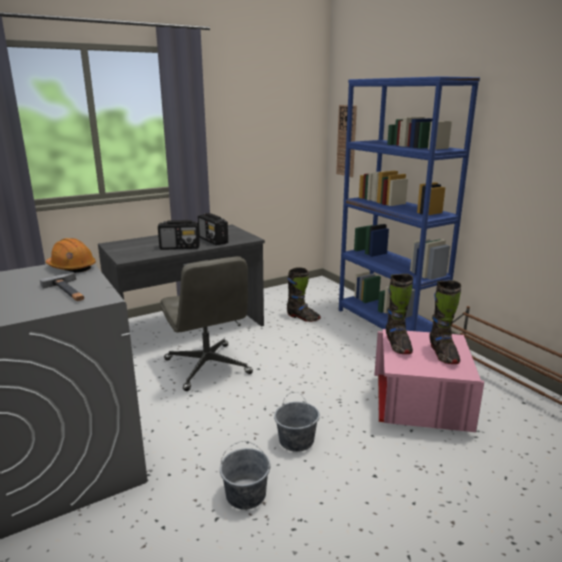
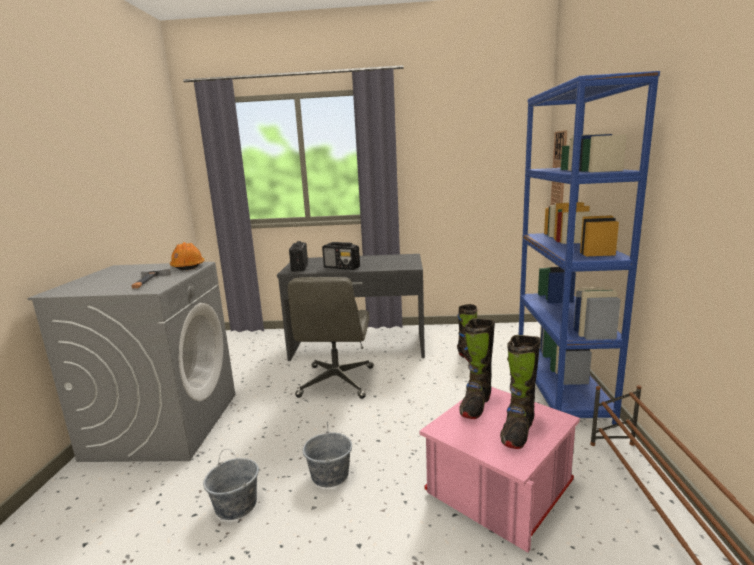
camera: 35 degrees right, 5 degrees down
(213, 241) = (377, 265): radio -> radio (299, 267)

